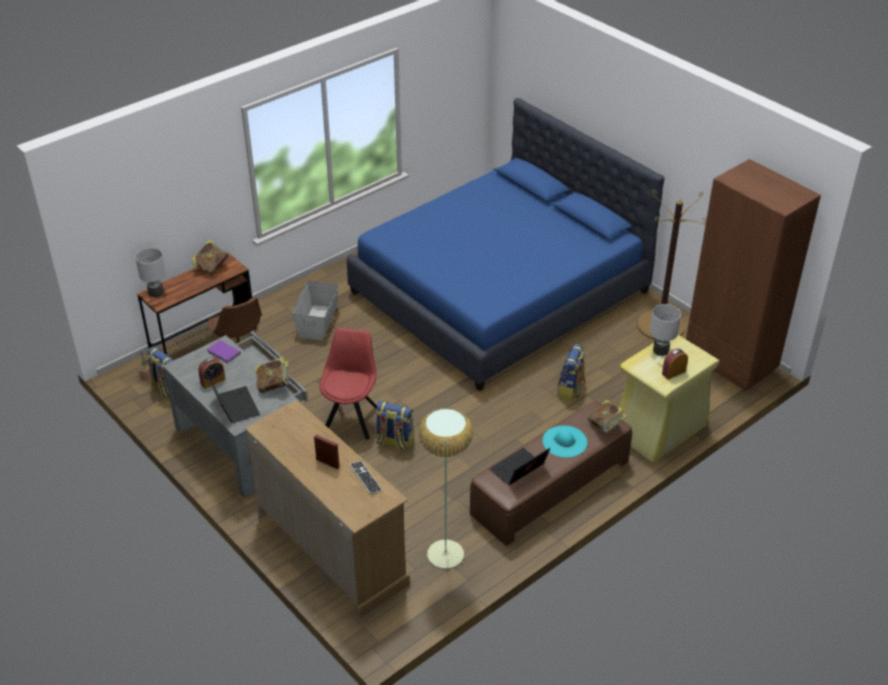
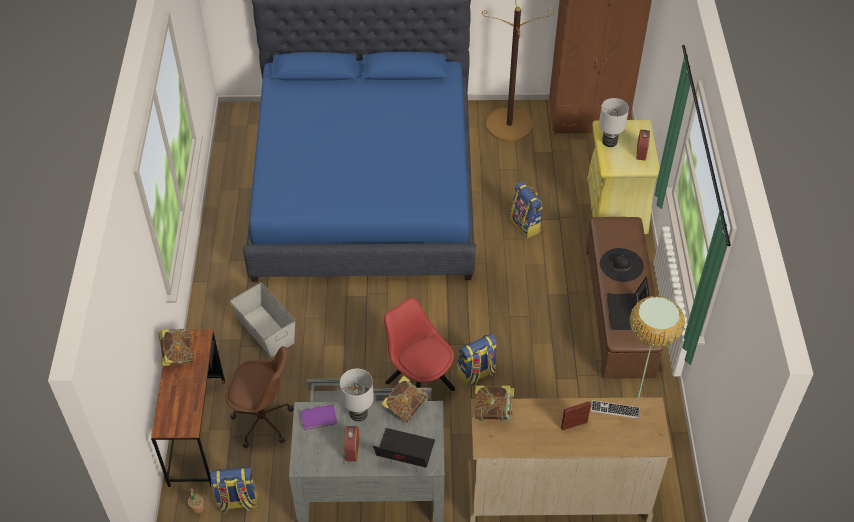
camera: 50 degrees left, 10 degrees up
(155, 292) = (166, 421): grey table lamp -> grey table lamp (358, 413)
(564, 441) = (621, 265): turquoise hat -> black hat
(606, 427) = (628, 231): book -> book (493, 411)

